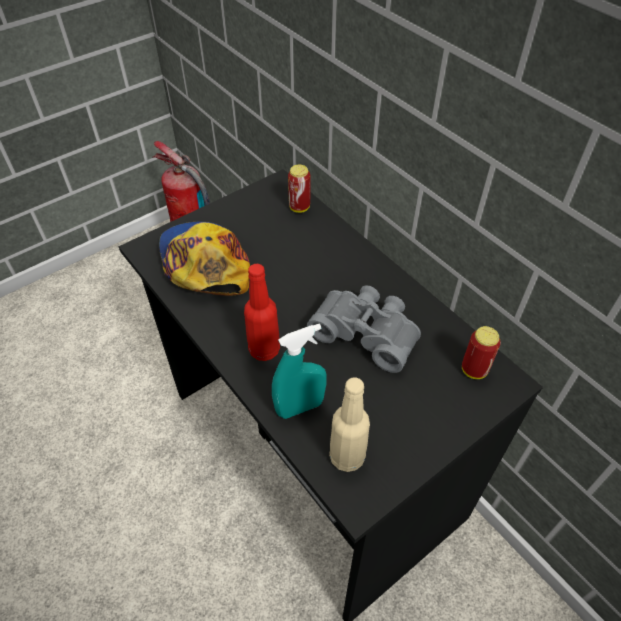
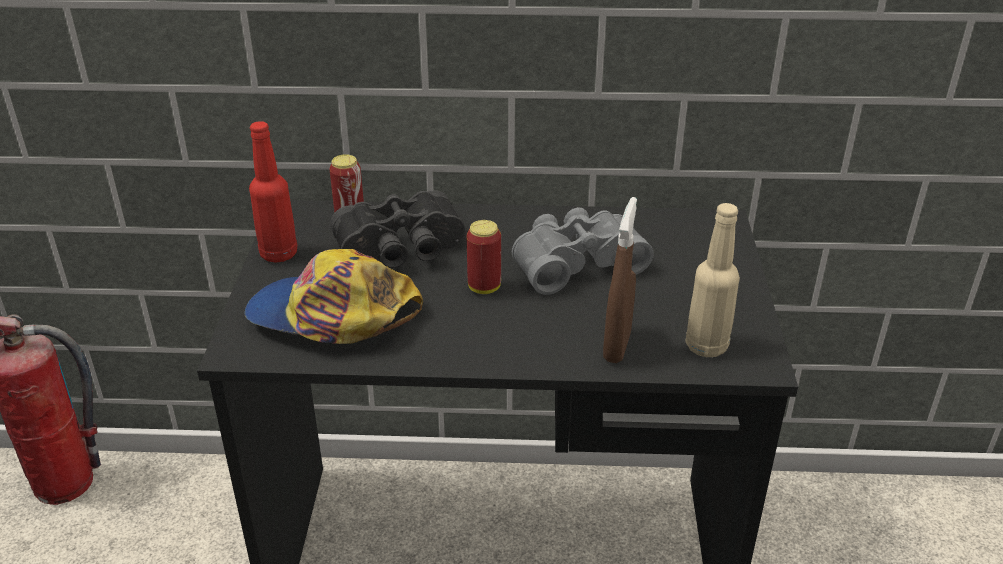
camera: 50 degrees left, 15 degrees down
(264, 350) = (516, 334): red bottle -> red bottle (279, 254)
(292, 248) = (402, 250): none -> black binoculars
(300, 407) = (617, 346): turquoise spray bottle -> brown spray bottle
(474, 370) = (690, 230): can -> can (484, 287)

